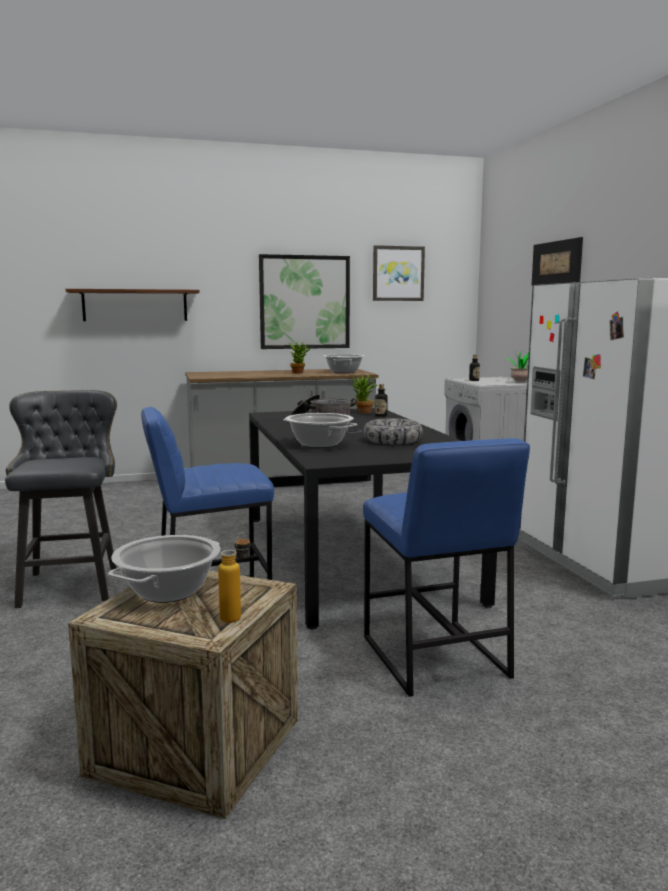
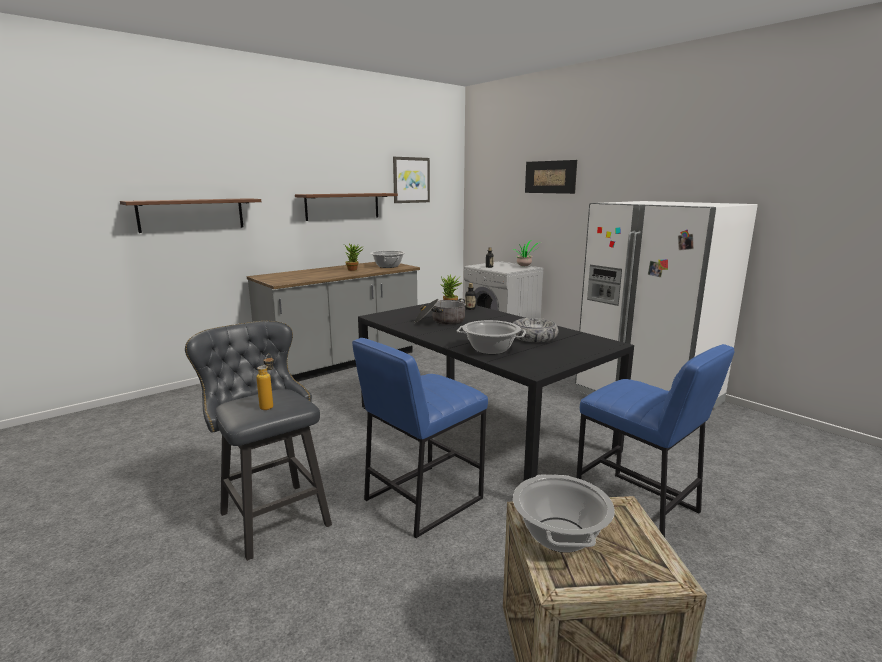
camera: 25 degrees left, 5 degrees up
(236, 615) = (652, 547): bottle -> bottle (269, 405)
(304, 302) = (342, 206): picture -> brown shelf

